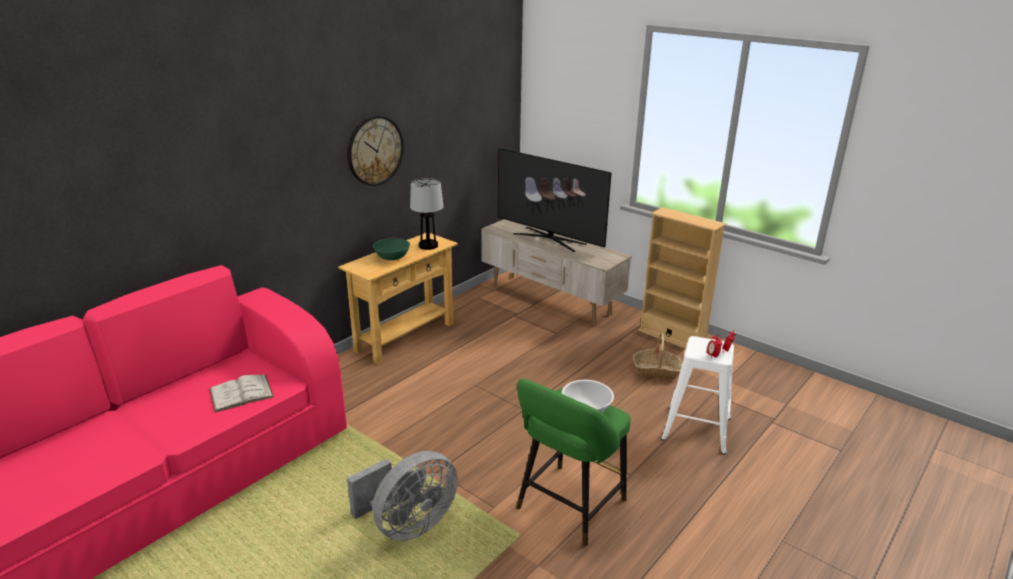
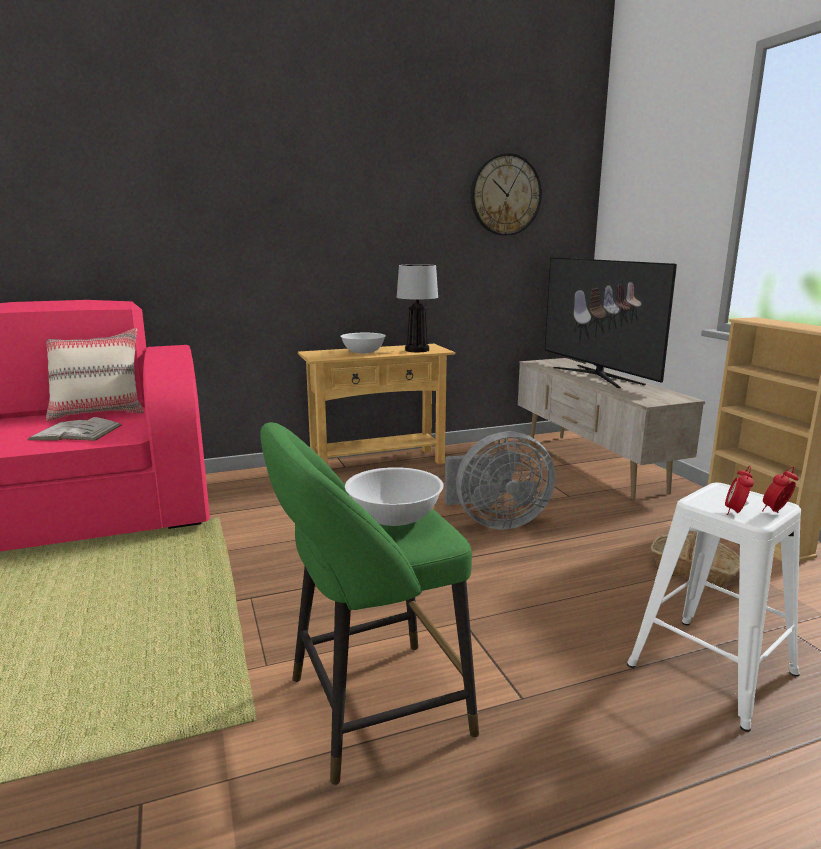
camera: 30 degrees right, 10 degrees down
(221, 368) = (98, 413): none -> beige pillow
(375, 150) = (363, 221): wall clock -> wall clock (505, 195)
(392, 257) = (363, 352): green bowl -> white bowl
(408, 525) = (139, 646): grey fan -> grey fan (495, 521)

